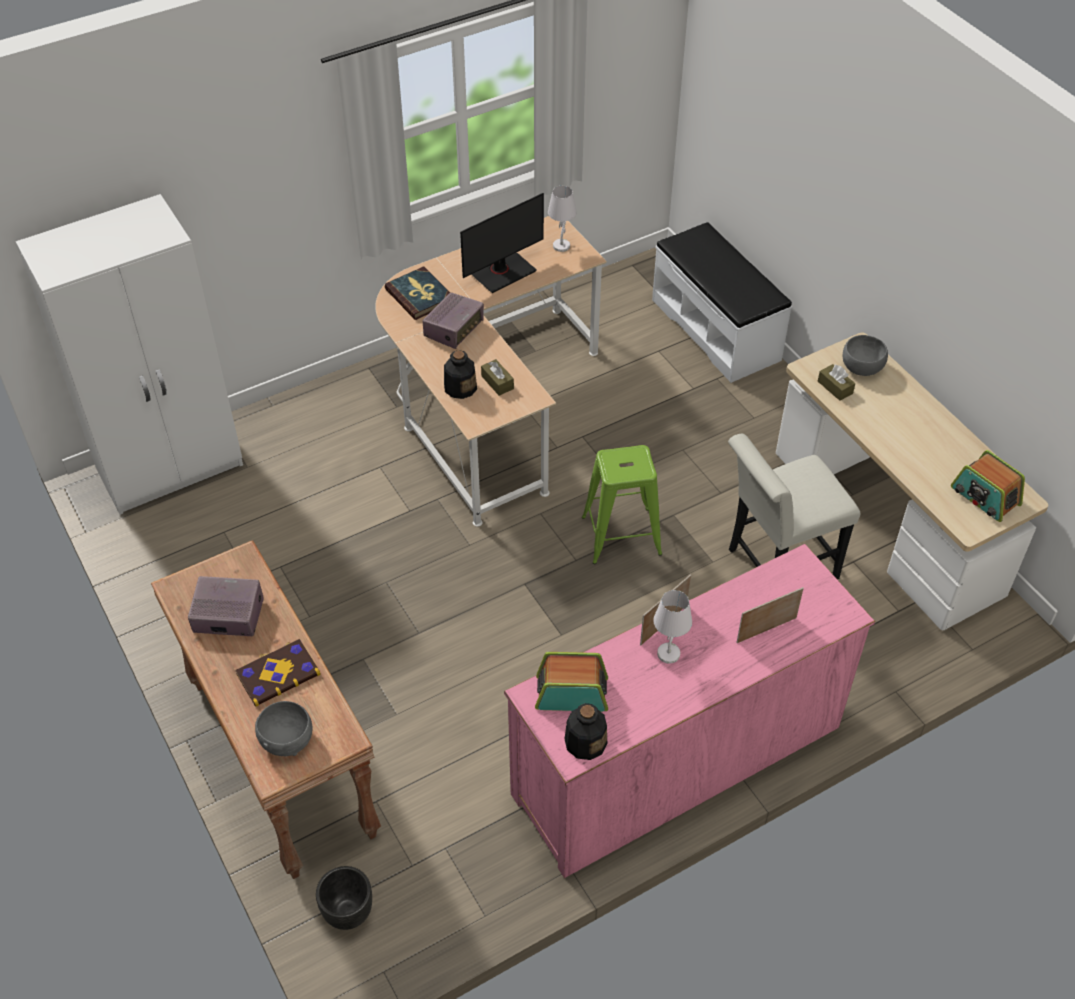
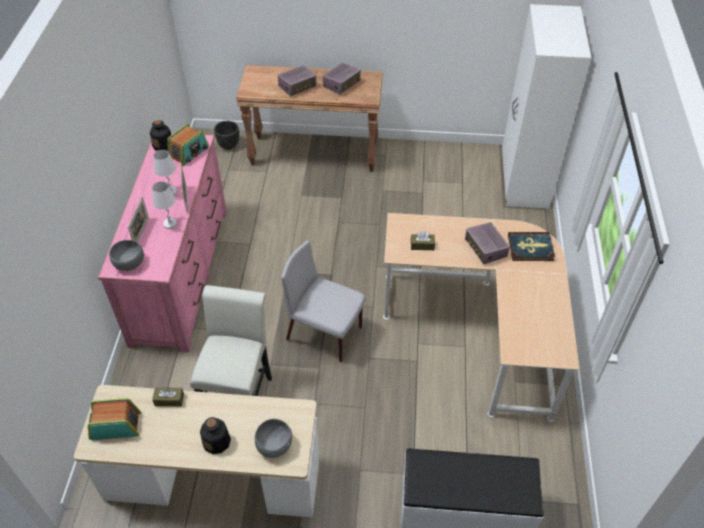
camera: 125 degrees right, 0 degrees up
(277, 673) = (297, 86): book -> radio
(286, 740) = (264, 78): grey bowl -> grey bowl (129, 263)
(460, 387) = (431, 228): bottle -> bottle (217, 441)
(502, 272) = (527, 299): monitor -> none
(561, 245) = (536, 347): white table lamp -> white table lamp (170, 224)
(622, 536) = (325, 334): green stool -> grey chair
(835, 387) = (272, 414): brown tissue box -> brown tissue box (169, 400)

